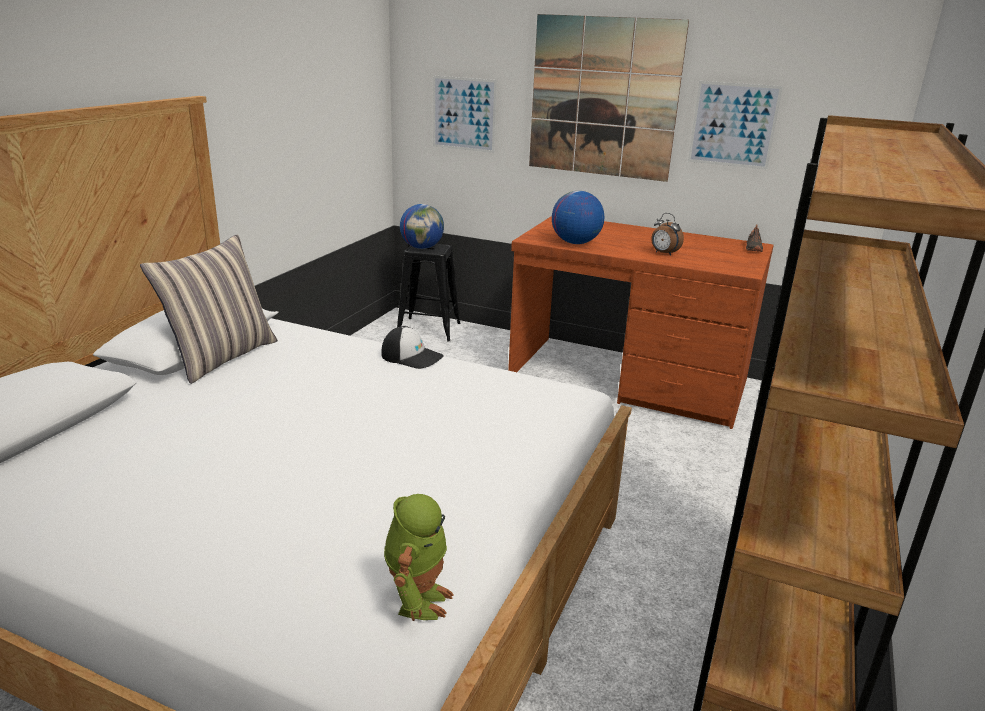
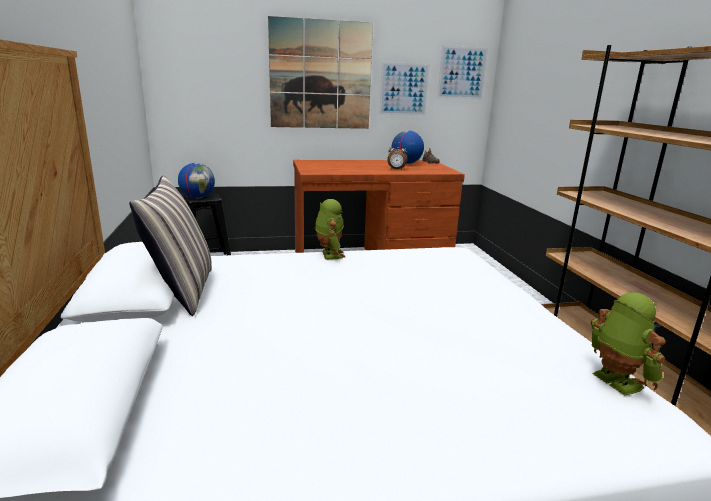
camera: 35 degrees left, 5 degrees down
(412, 356) = (329, 255): cap -> toy robot
(464, 114) = (212, 92): picture -> picture (462, 73)
(575, 243) = (340, 171): globe -> globe (406, 163)

